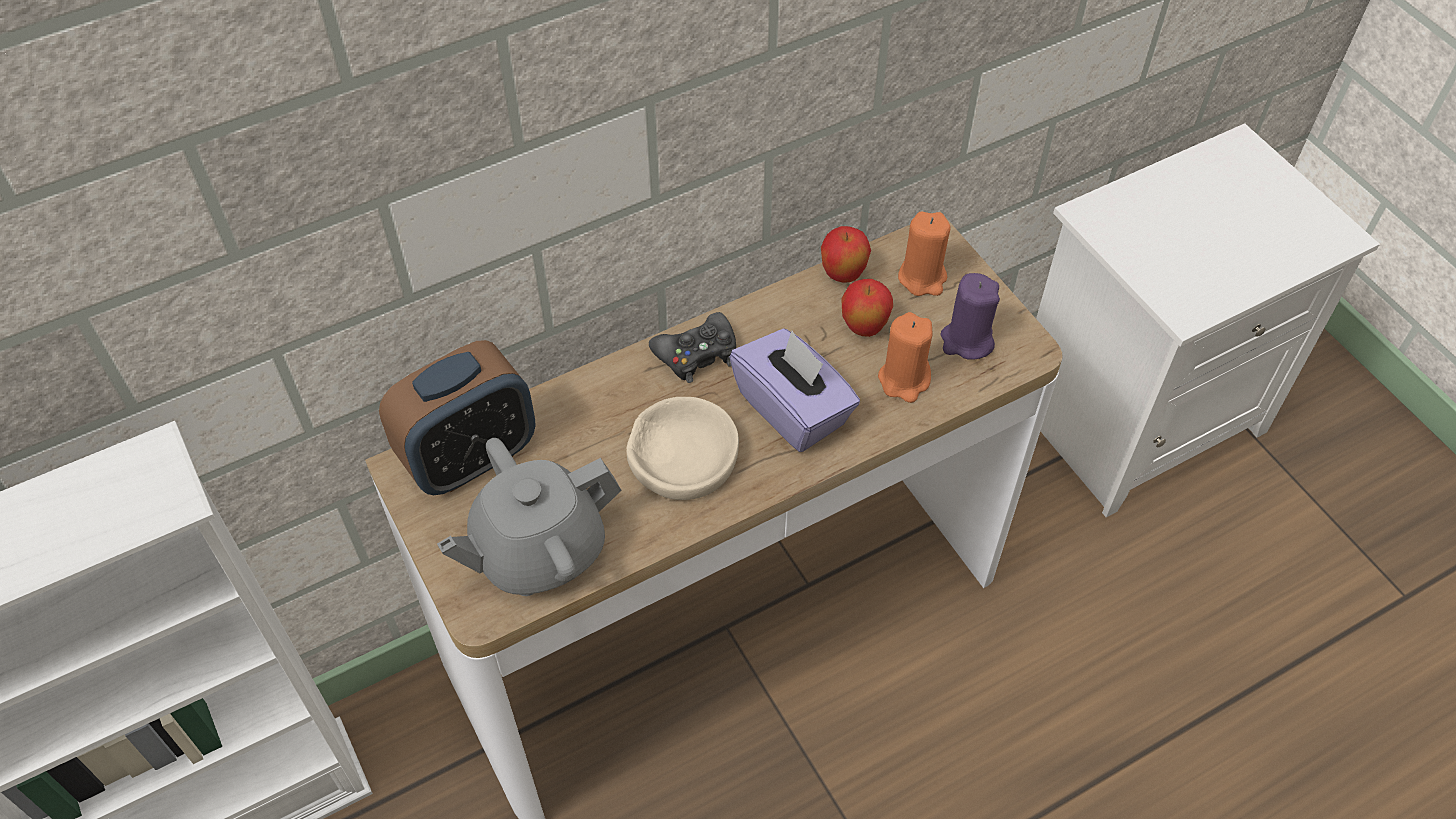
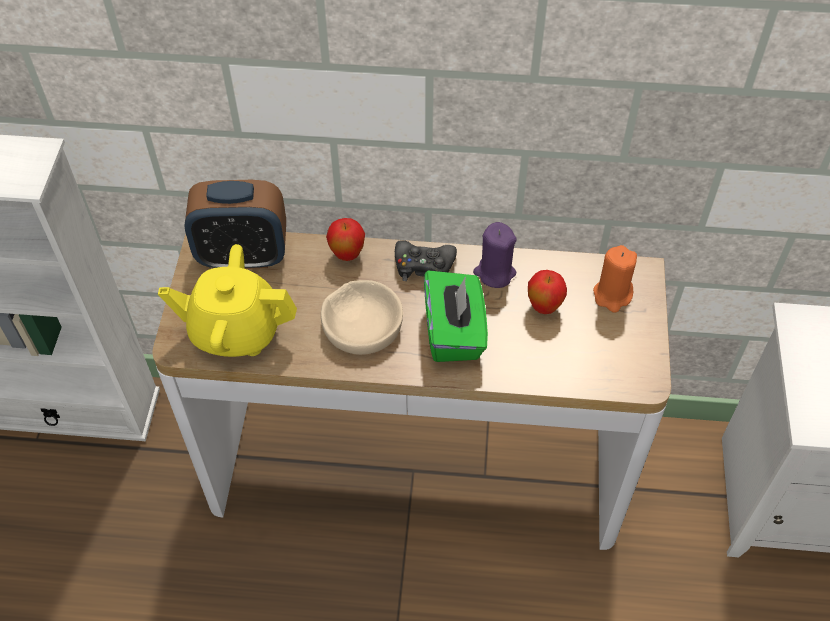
camera: 35 degrees right, 0 degrees up
(538, 551) = (235, 331): grey teapot -> yellow teapot
(793, 409) = (454, 332): purple tissue box -> green tissue box
(843, 275) = (559, 266): apple -> apple (347, 254)
(904, 380) = (542, 354): orange candle -> none
(966, 341) = (607, 352): purple candle -> purple candle (494, 273)

